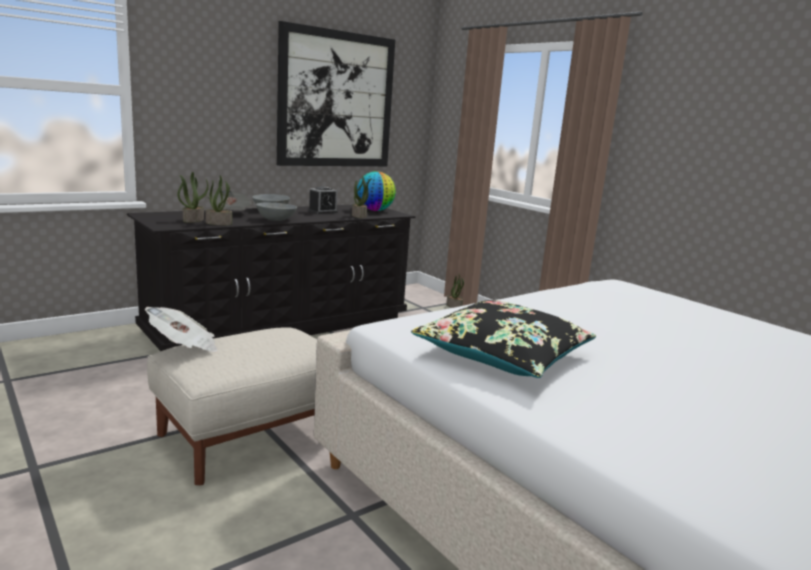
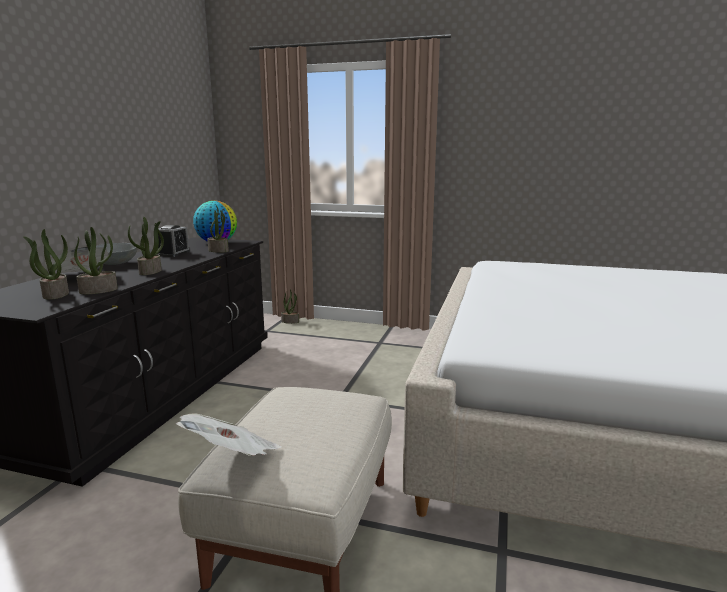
camera: 35 degrees left, 0 degrees up
(276, 219) = (150, 271): grey bowl -> potted plant
(336, 100) = (136, 126): picture -> none
(503, 354) = (594, 339): black pillow -> none

